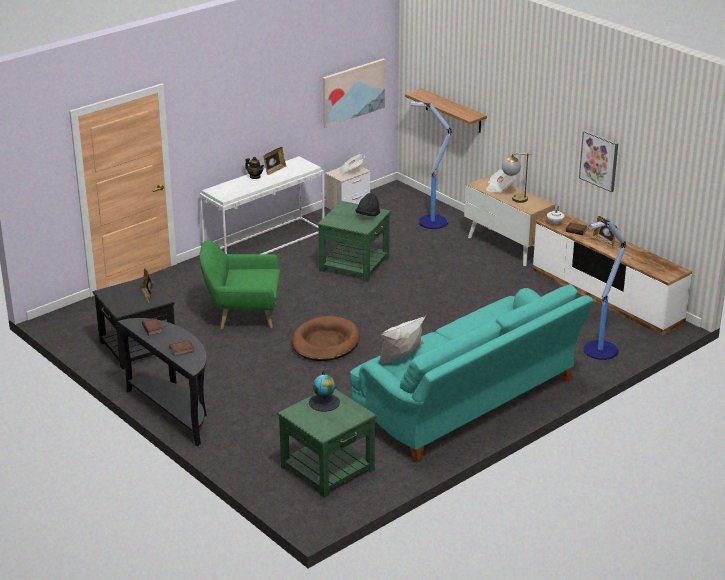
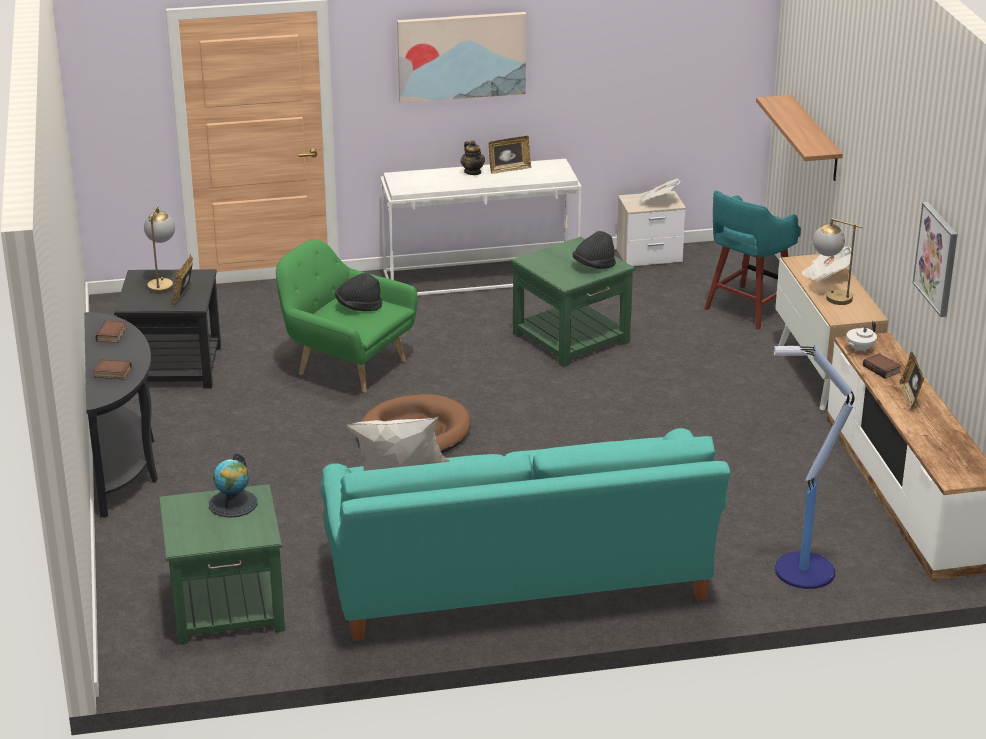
camera: 30 degrees right, 0 degrees up
(125, 293) = (162, 283): none -> table lamp
(250, 275) = (358, 307): none -> black hat
(353, 92) = (681, 79): picture -> picture (461, 56)
(431, 222) = (748, 308): floor lamp -> turquoise stool

